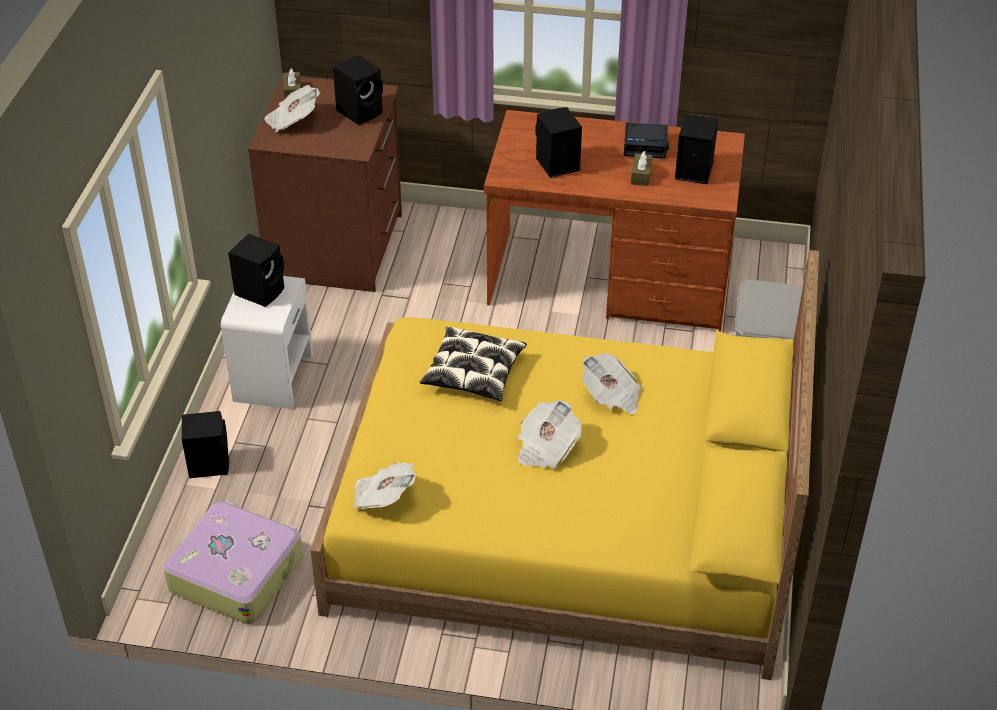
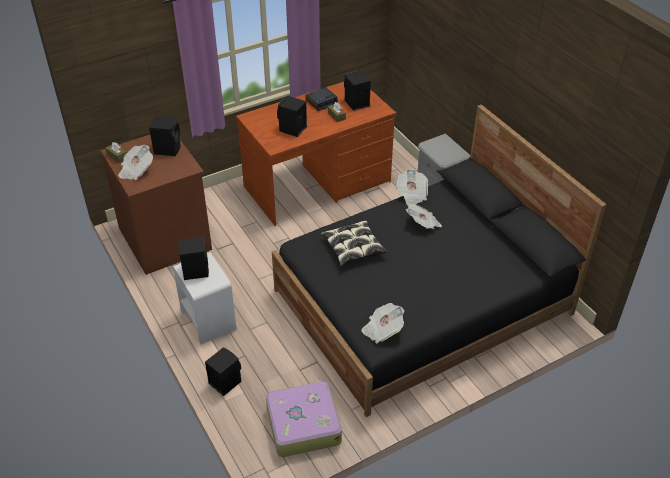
camera: 40 degrees left, 0 degrees up
(546, 448) = (424, 263): newspaper -> newspaper (411, 195)
(566, 522) = (423, 302): yellow bed -> black bed

